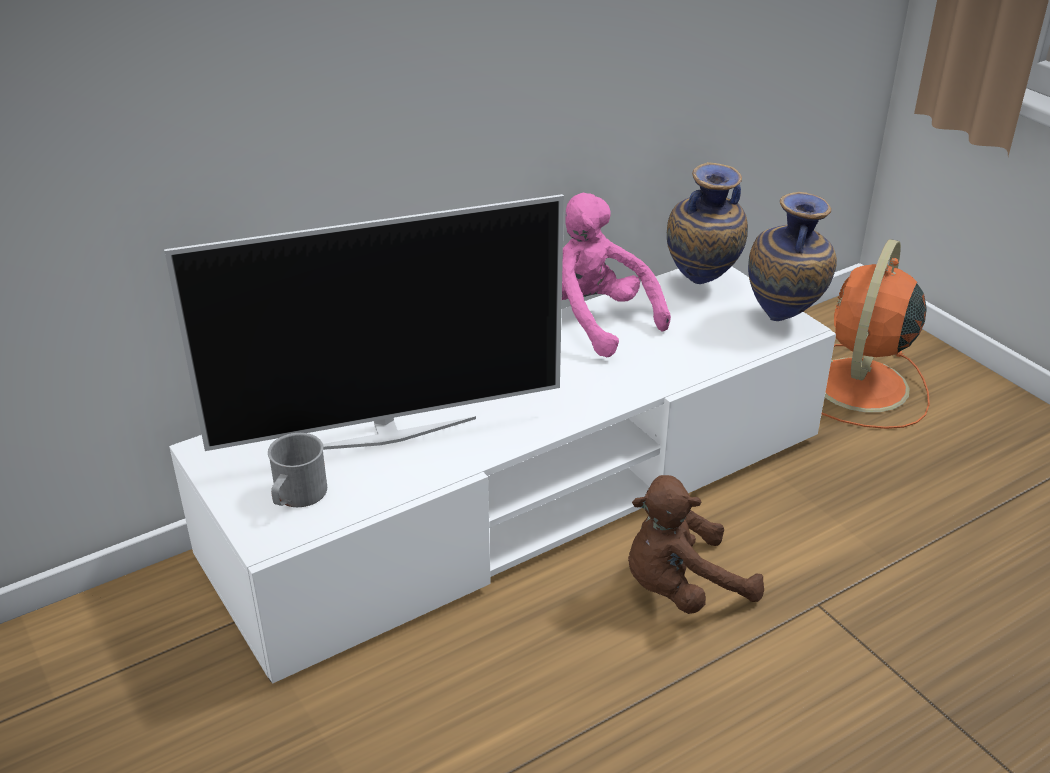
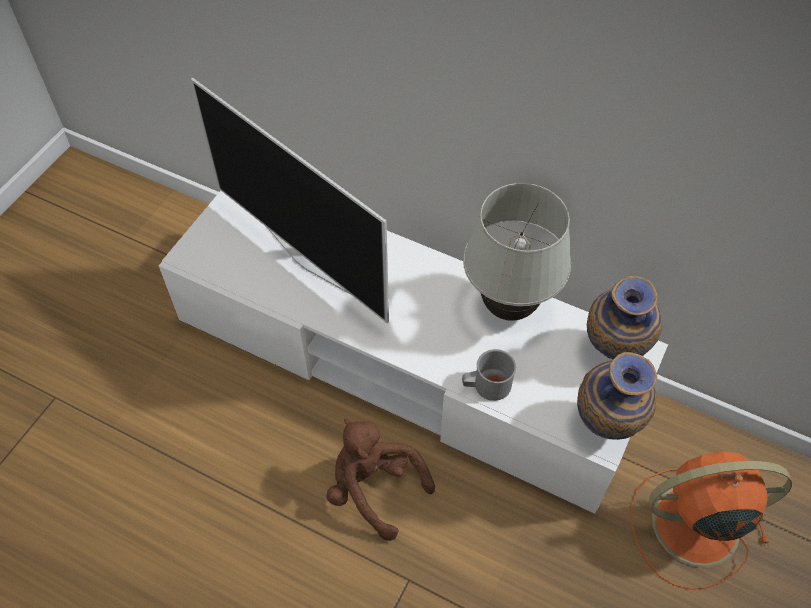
camera: 60 degrees right, 20 degrees up
(297, 496) = (227, 249): grey mug -> grey mug (486, 386)
(593, 322) = (509, 307): pink plush toy -> white table lamp

